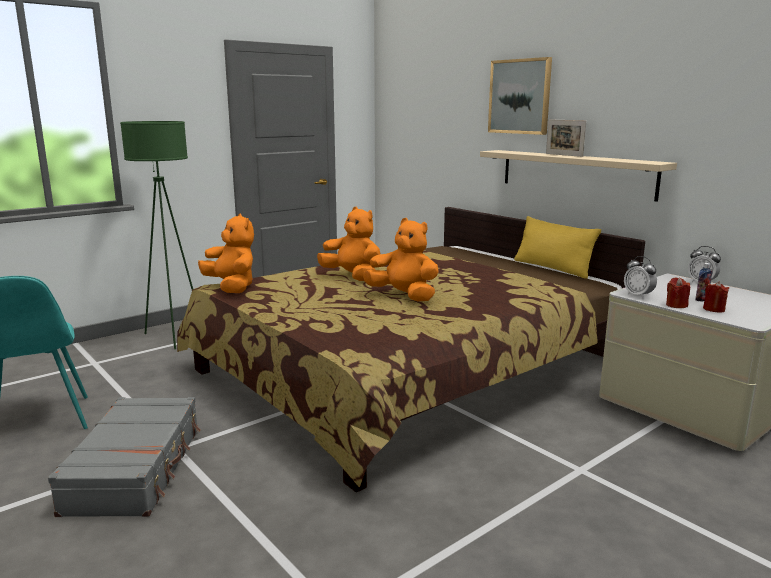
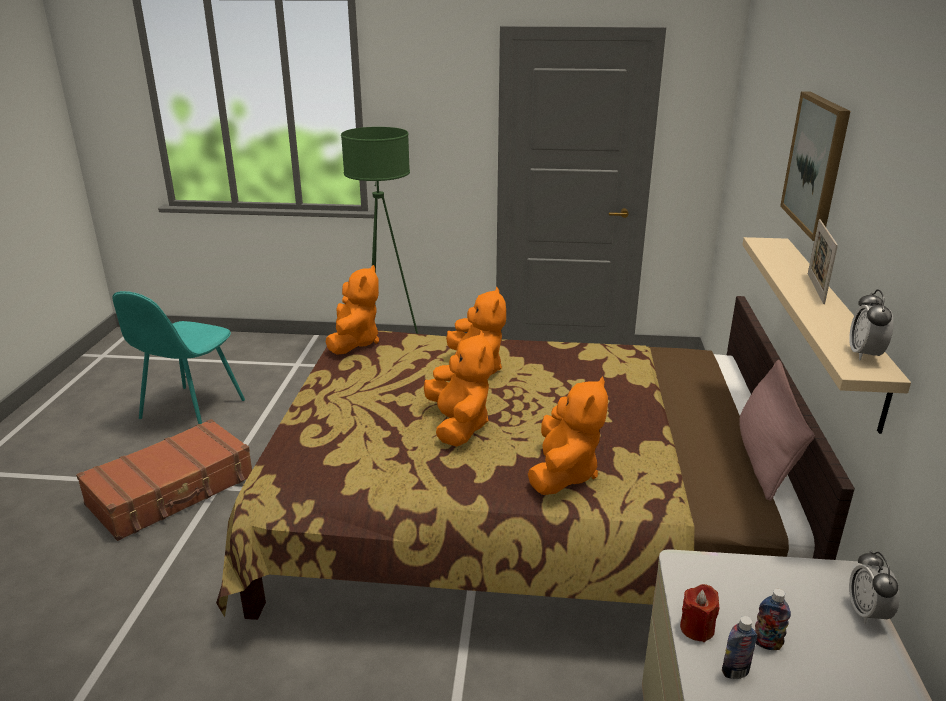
camera: 45 degrees right, 10 degrees up
(136, 469) = (172, 491): grey suitcase -> brown suitcase
(499, 294) = (563, 473): none -> orange plush toy
(552, 268) = (765, 457): yellow pillow -> pink pillow
(638, 295) = (689, 578): alarm clock -> alarm clock (864, 354)
(714, 309) = (735, 672): red candle -> bottle

